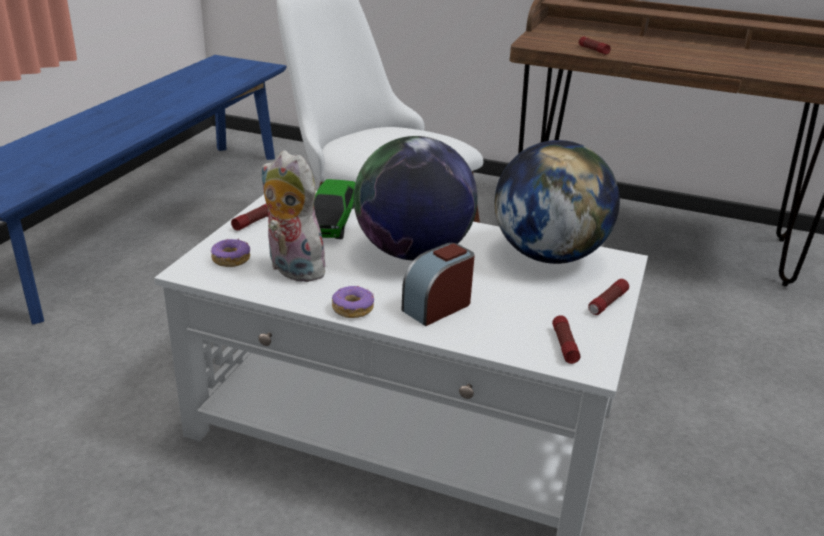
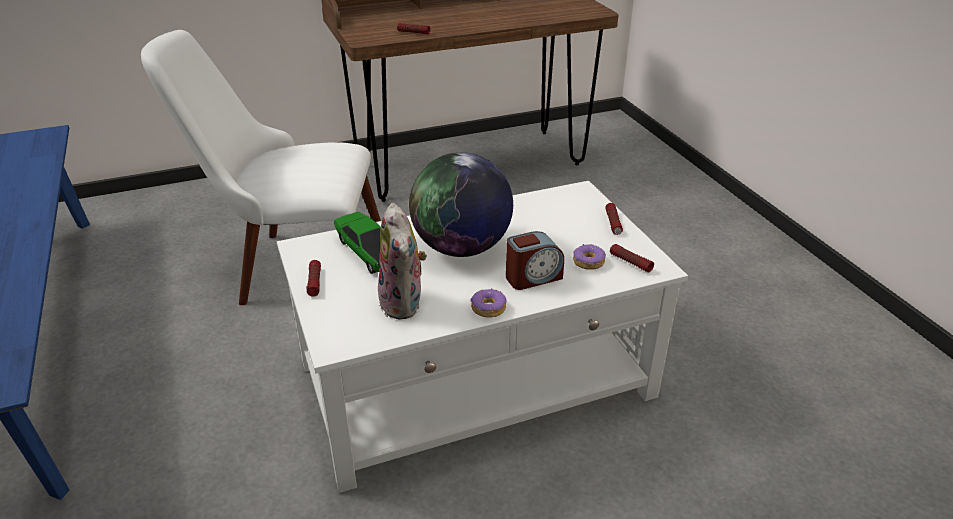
camera: 40 degrees left, 5 degrees up
(230, 259) = (348, 321): donut -> donut (588, 262)
(292, 269) = (404, 304): plush toy -> plush toy turned 105 degrees counterclockwise
(437, 306) = (533, 277): alarm clock -> alarm clock turned 120 degrees counterclockwise
(548, 255) = (540, 207): globe -> none

